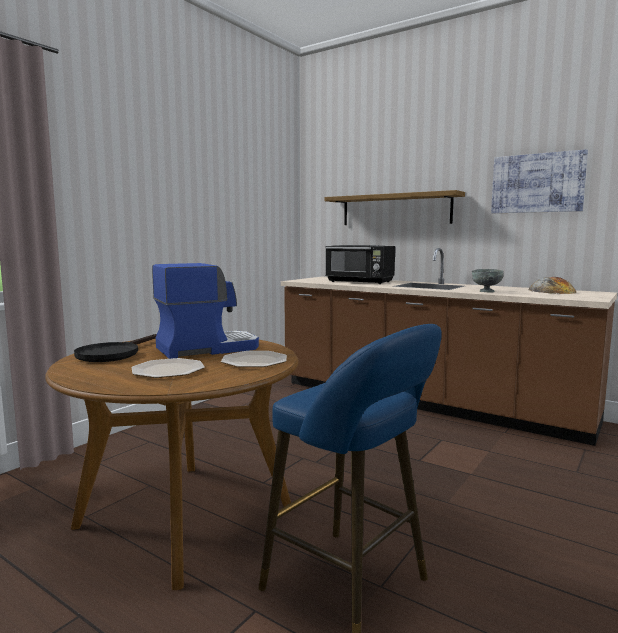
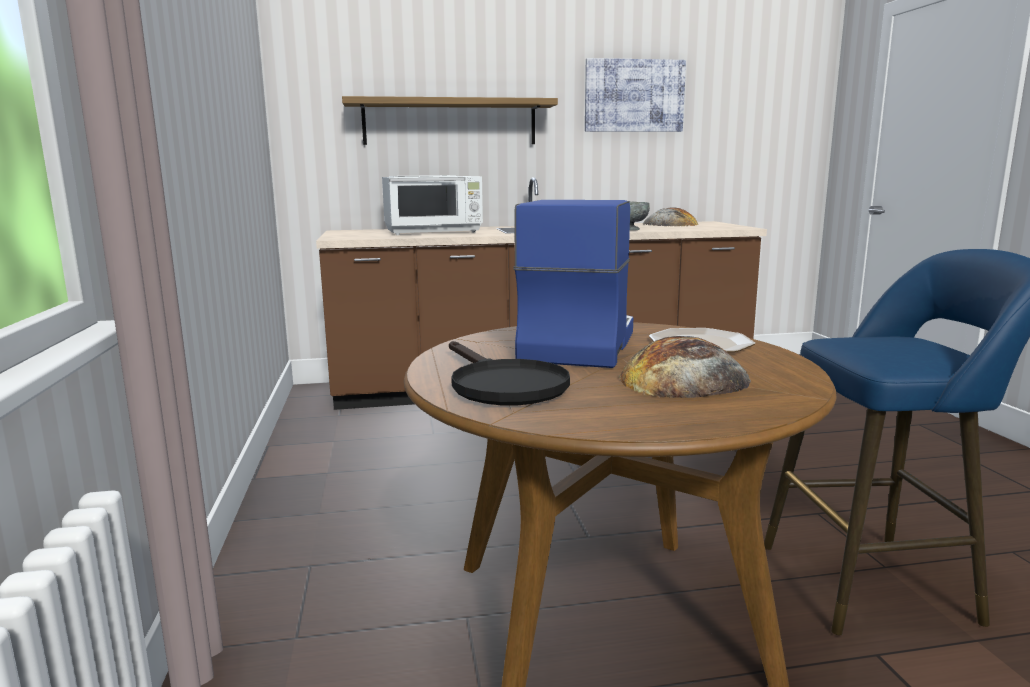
camera: 45 degrees left, 5 degrees up
(168, 370) = (684, 379): plate -> bread
(360, 282) = (434, 232): black microwave -> white microwave

